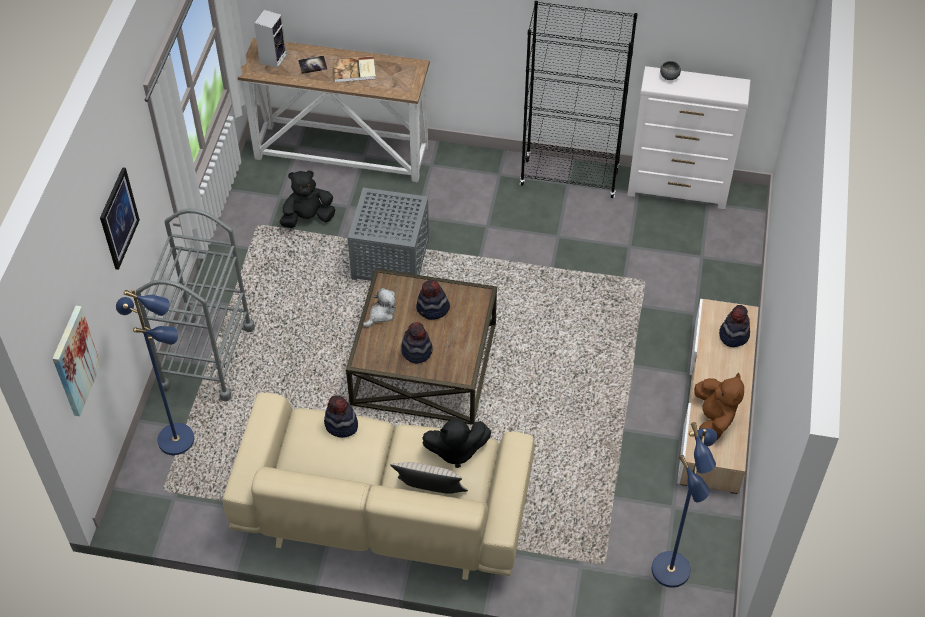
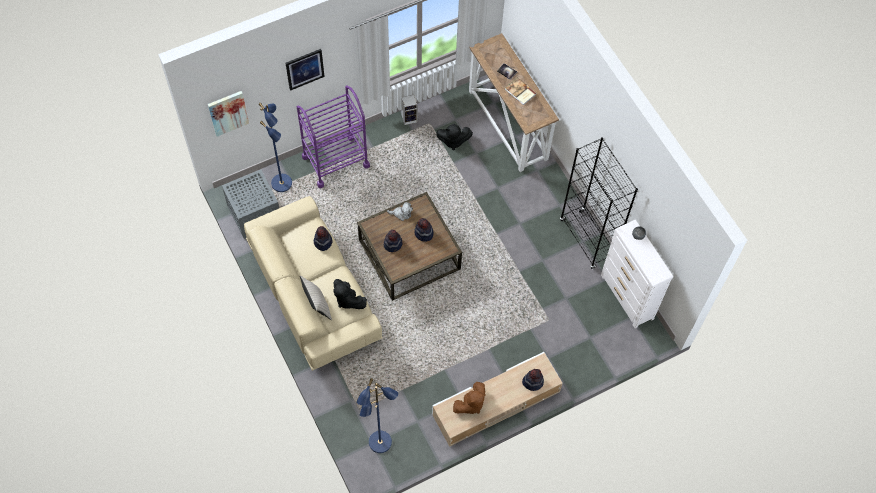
camera: 50 degrees right, 10 degrees up
(207, 357) = (335, 161): grey cart -> purple cart
(273, 57) = (496, 51): speaker -> speaker (409, 118)
(308, 218) = (453, 141): black plush toy -> black plush toy turned 150 degrees clockwise
(389, 260) = (458, 195): grey side table -> grey side table (253, 214)

